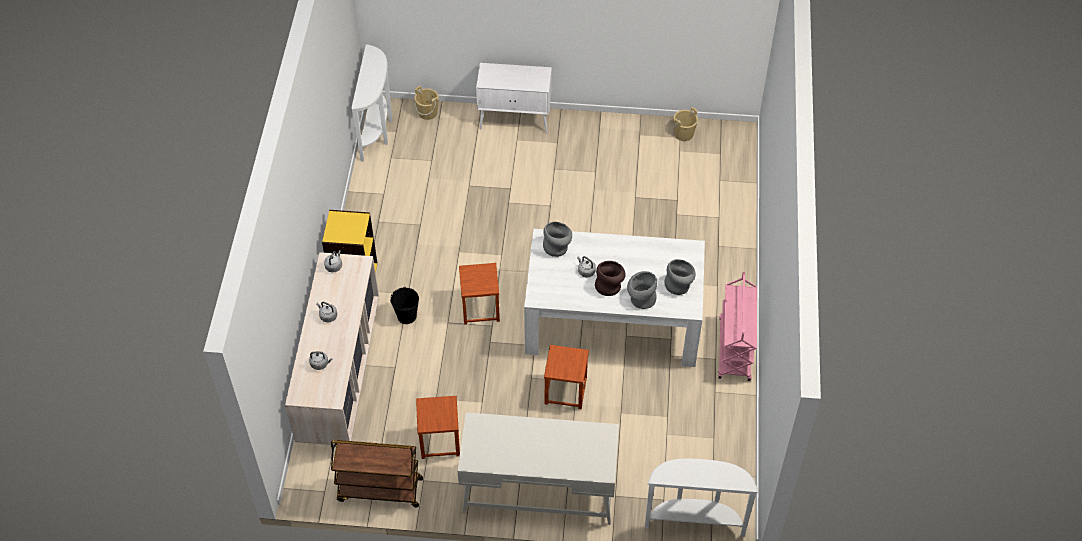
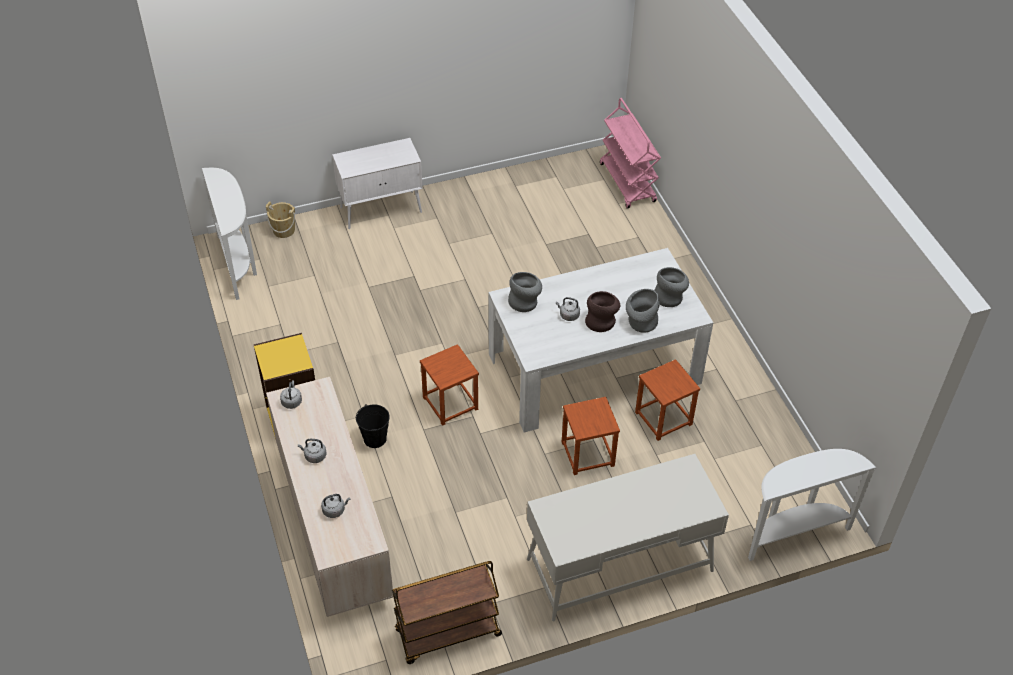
camera: 25 degrees left, 5 degrees down
(440, 441) = (485, 555): brown stool -> brown stool (663, 419)
(683, 134) = (558, 172): beige bucket -> none
(734, 350) = (729, 354): pink cart -> pink cart (628, 183)

